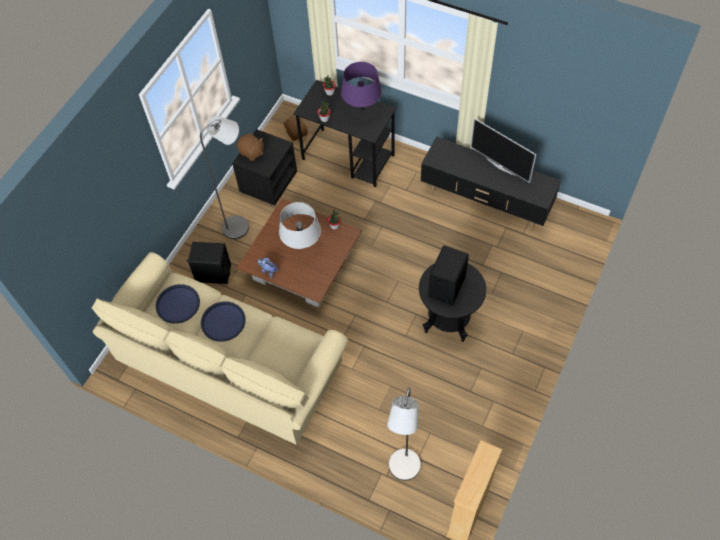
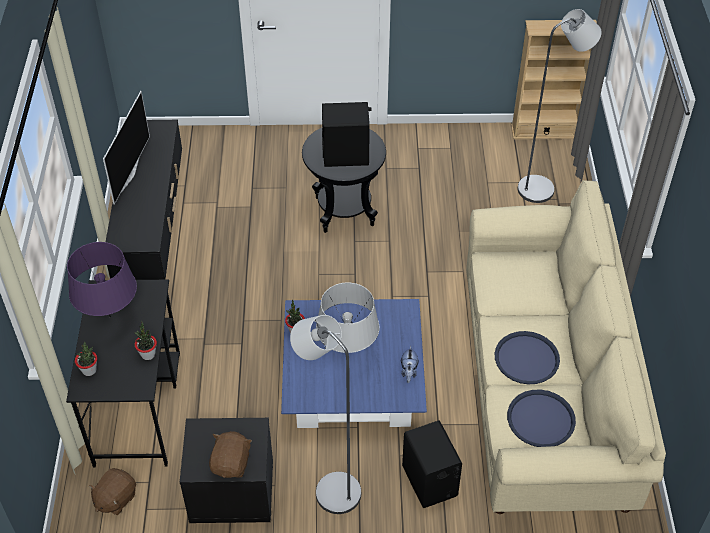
camera: 120 degrees left, 10 degrees down
(302, 265) = (354, 381): brown coffee table -> blue coffee table

